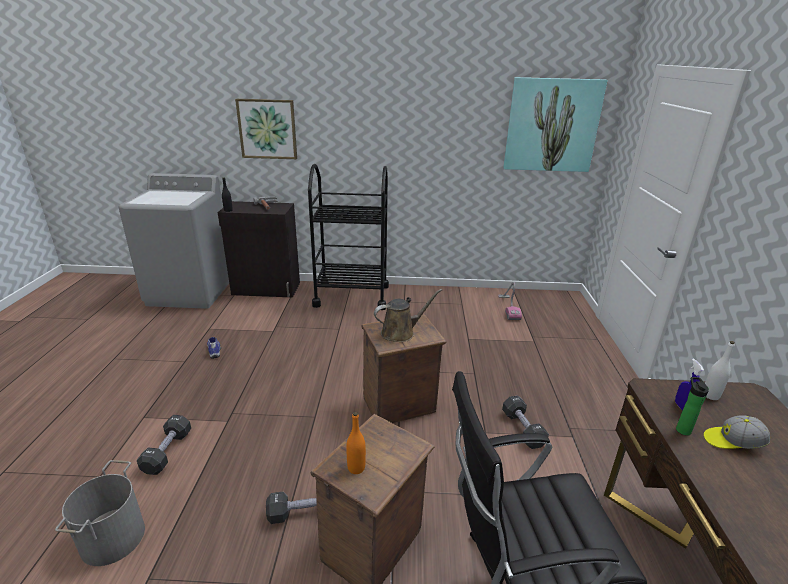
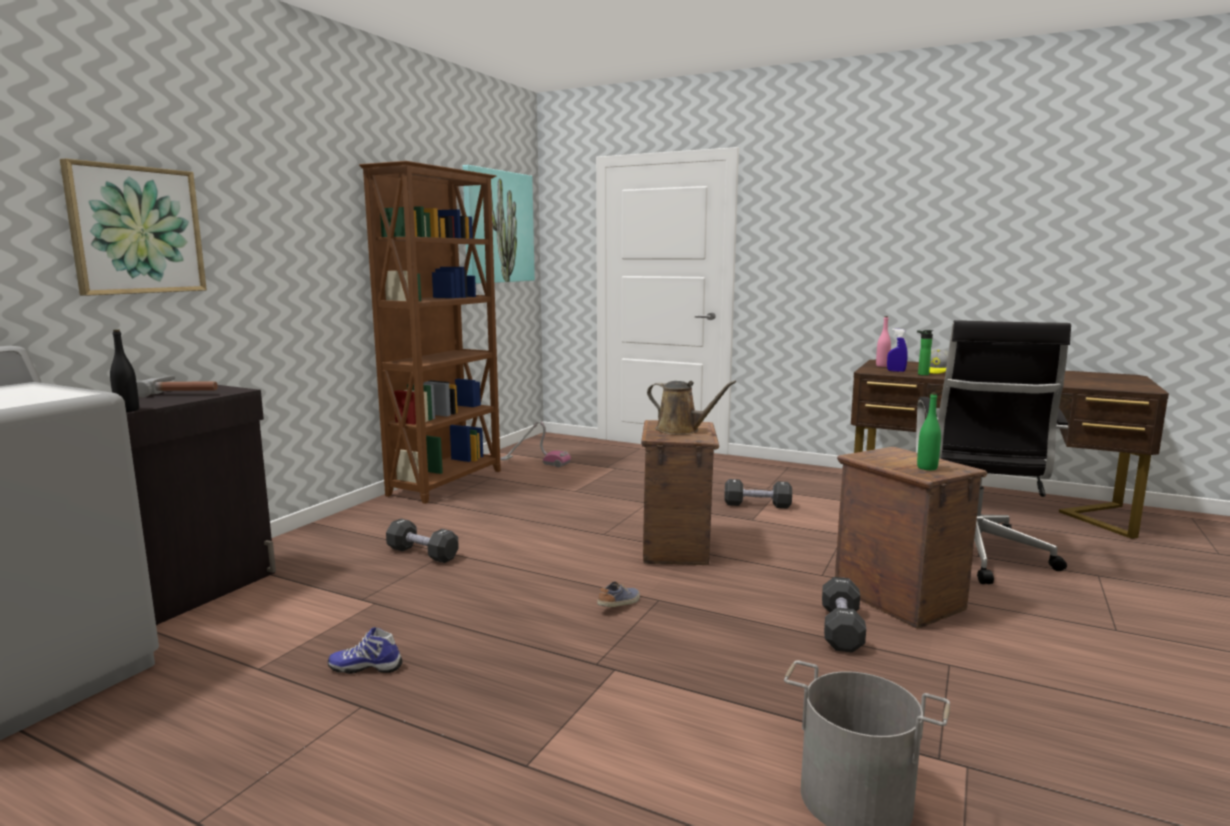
camera: 65 degrees left, 15 degrees down
(167, 452) = (660, 735): black dumbbell -> black dumbbell (422, 553)
(302, 403) = (620, 604): none -> shoe
(352, 296) = (357, 529): black cart -> none
(356, 468) = (927, 468): orange bottle -> green bottle
(401, 333) = (681, 430): brown watering can -> brown watering can turned 120 degrees clockwise
(438, 294) = (447, 482): none -> brown bookcase
(710, 395) = (882, 366): white bottle -> pink bottle

